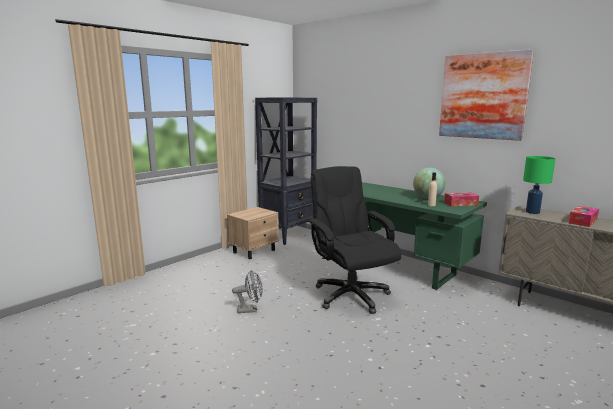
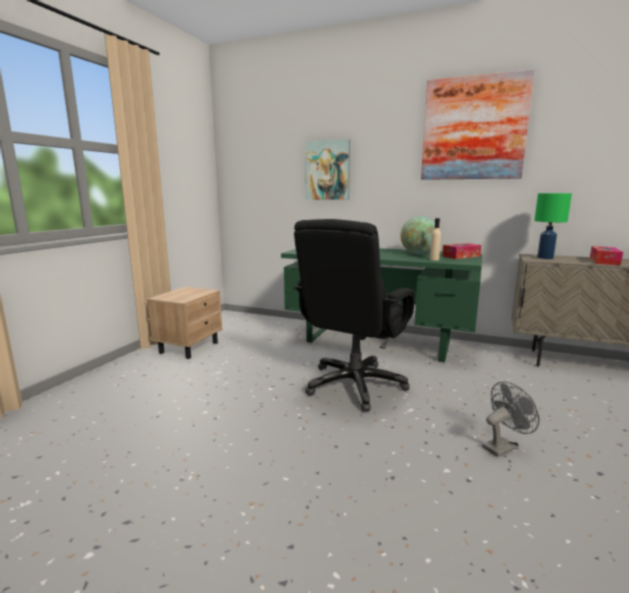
camera: 20 degrees left, 0 degrees up
(250, 310) = (231, 431): grey fan -> grey fan (503, 446)
(288, 235) = (225, 322): black bookcase -> none
(350, 295) = (354, 385): black office chair -> black office chair turned 105 degrees counterclockwise
(370, 123) = (327, 170): none -> picture

